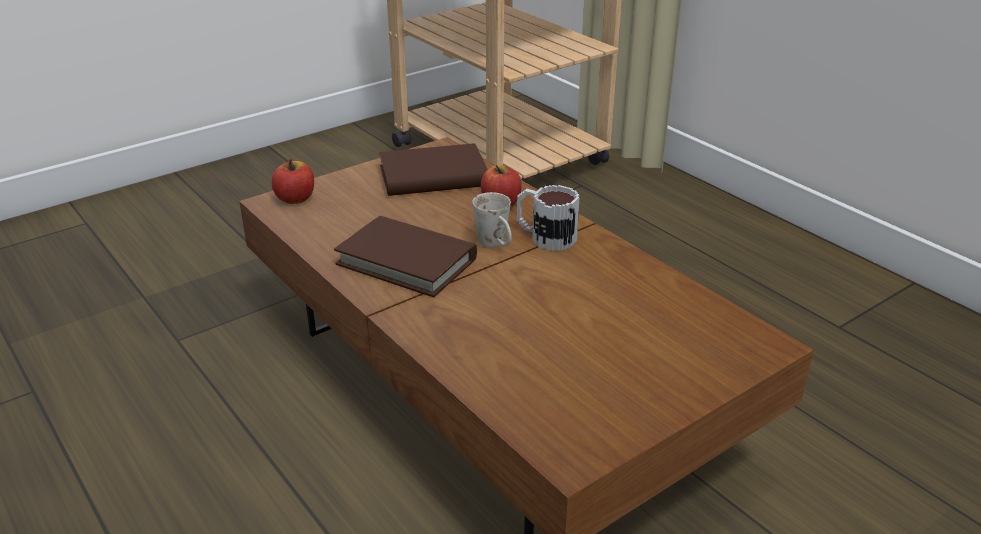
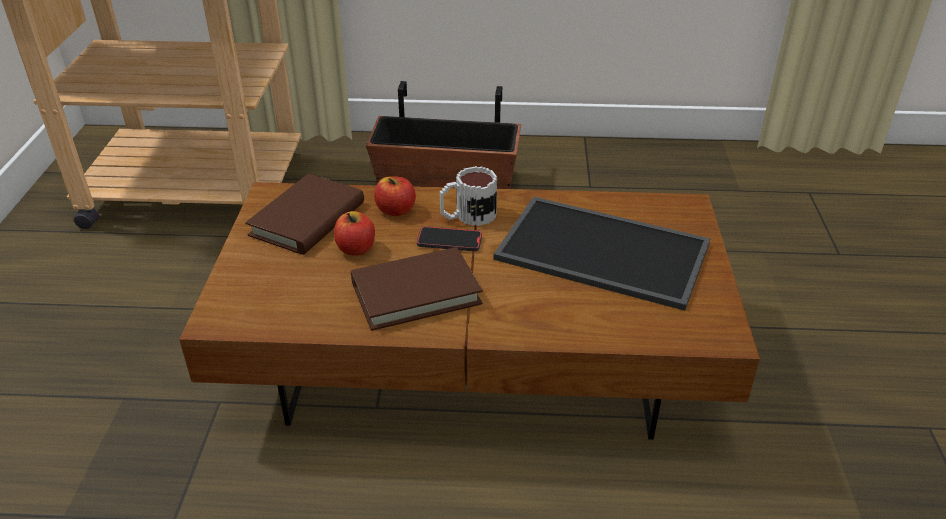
camera: 50 degrees left, 5 degrees up
(295, 199) = (230, 304): apple -> apple (356, 249)
(496, 244) = (449, 241): white mug -> phone
(597, 325) = (599, 253): none -> tray
(697, 247) = (446, 181): none -> planter

